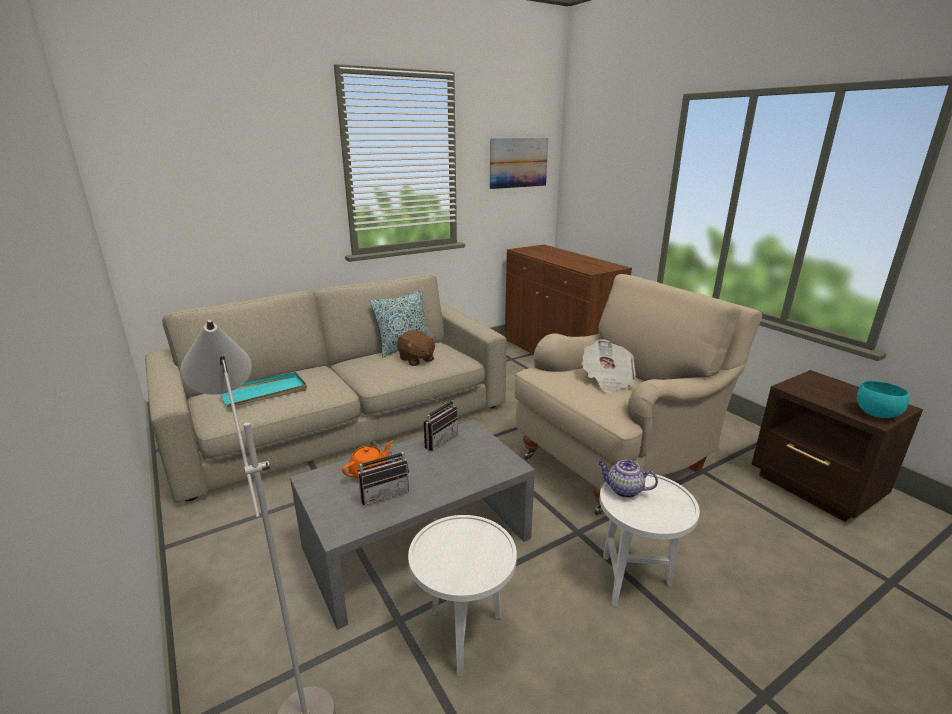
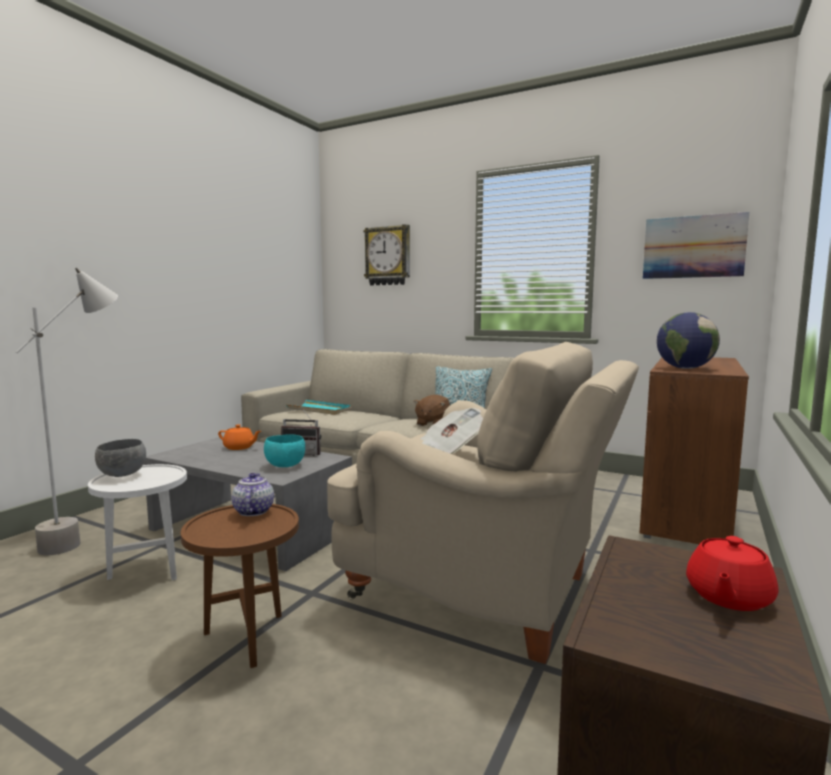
camera: 60 degrees right, 15 degrees down
(219, 165) = (388, 256): none -> wall clock
(384, 493) = (215, 455): radio -> none
(446, 563) = (123, 475): none -> grey bowl
(586, 266) = (685, 368): none -> globe
(635, 581) = (247, 641): white side table -> brown side table
(840, 389) = (728, 597): none -> red teapot
(875, 414) = (644, 635): turquoise bowl -> turquoise bowl (285, 466)

